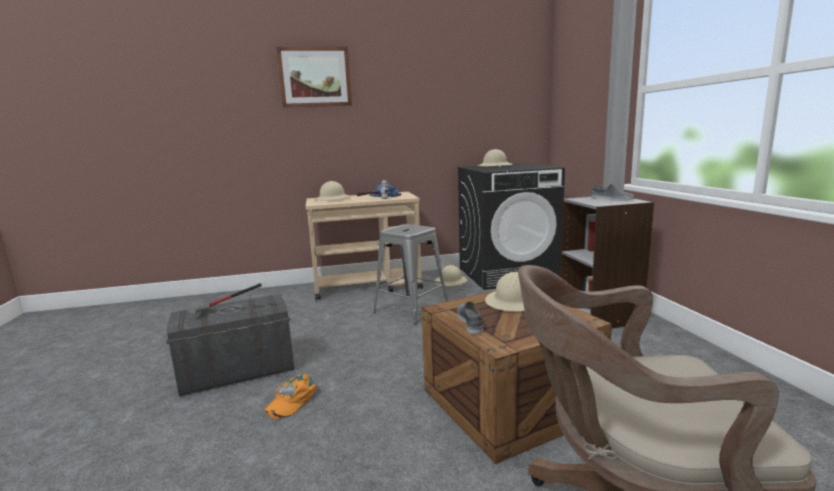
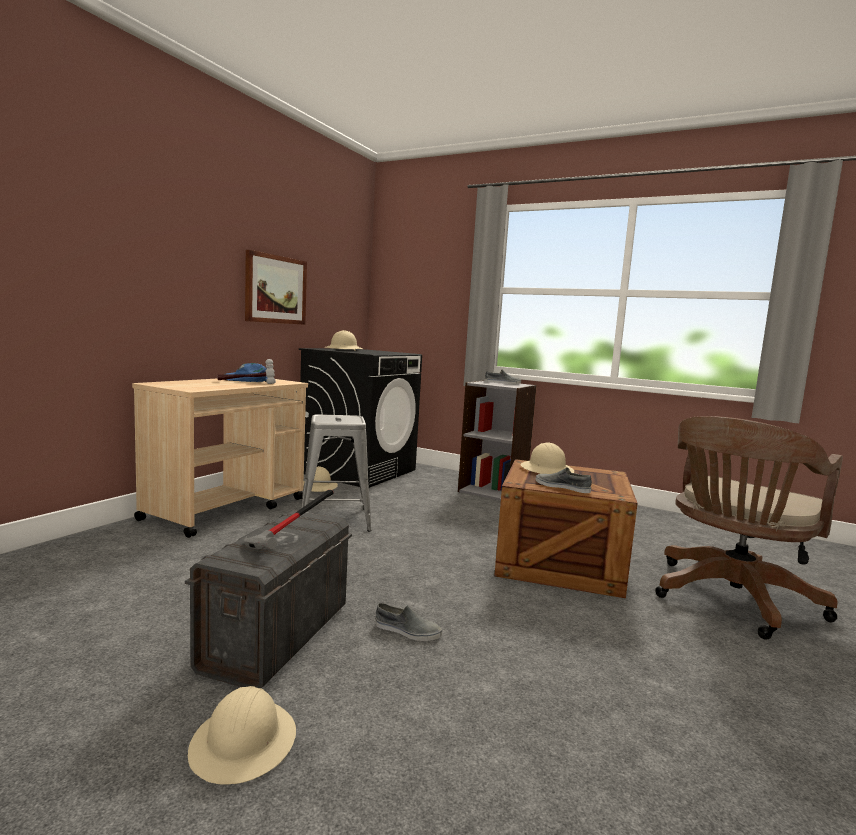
camera: 50 degrees left, 5 degrees down
(291, 400) = (407, 631): orange cap -> grey shoe
(315, 77) = (149, 200): picture -> picture (275, 289)
(332, 199) = (190, 384): beige hard hat -> beige hard hat (244, 743)

